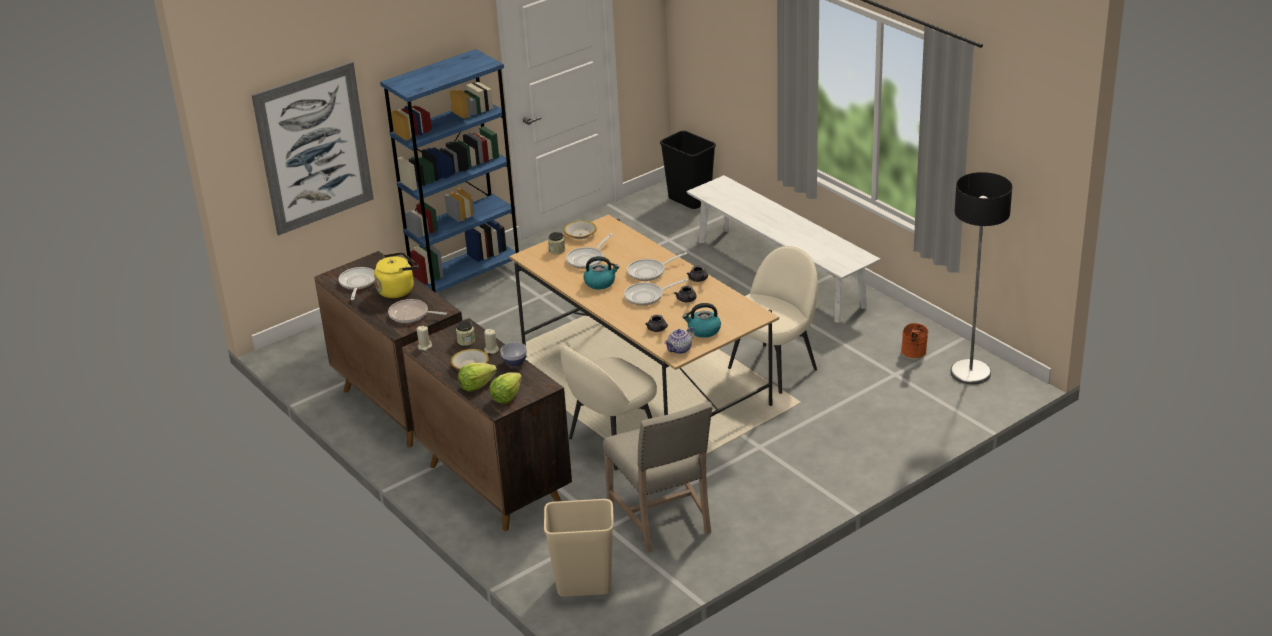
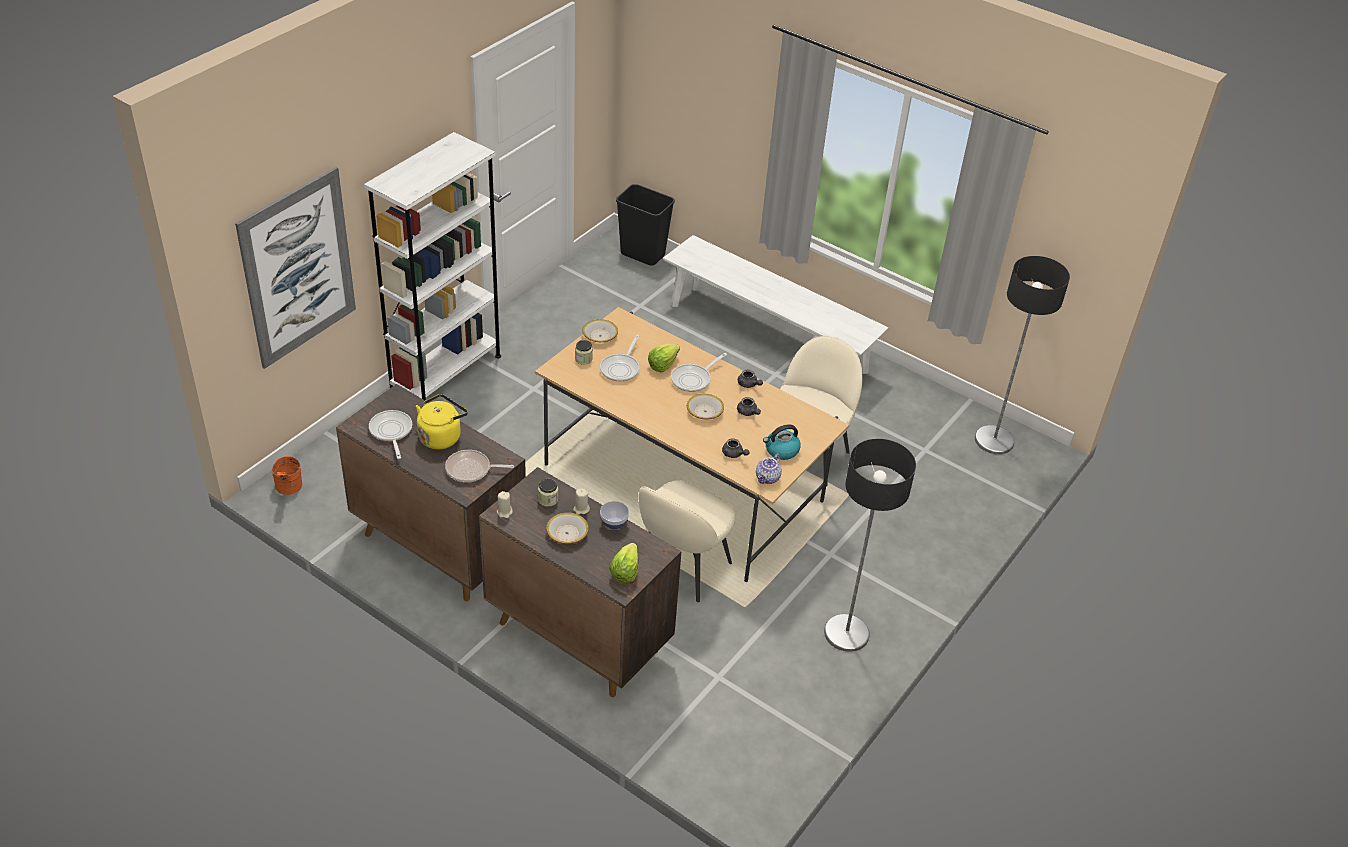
camera: 20 degrees left, 10 degrees up
(466, 279) = (446, 373): blue bookcase -> white bookcase
(476, 385) = (585, 560): lettuce -> lettuce (663, 365)
(583, 586) = (722, 756): beige trash can -> none
(600, 282) = (648, 398): kettle -> none
(647, 296) = (705, 412): frying pan -> bowl
(663, 518) = (770, 657): beige chair -> none
(745, 509) = (846, 634): none -> floor lamp
(914, 354) = (933, 424): orange bucket -> orange bucket (288, 489)

